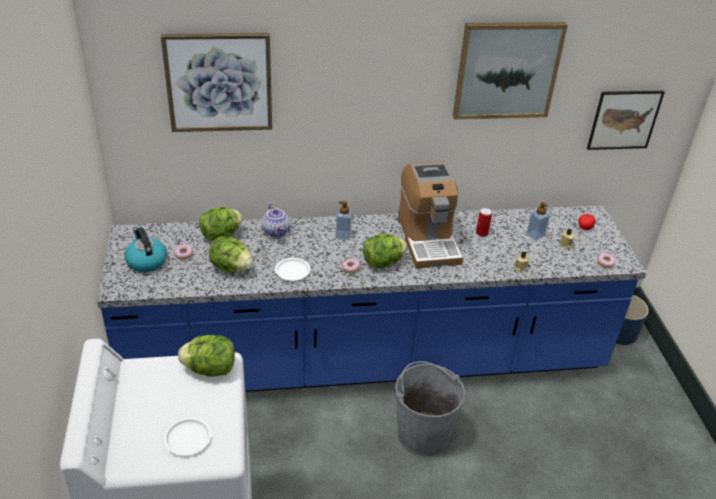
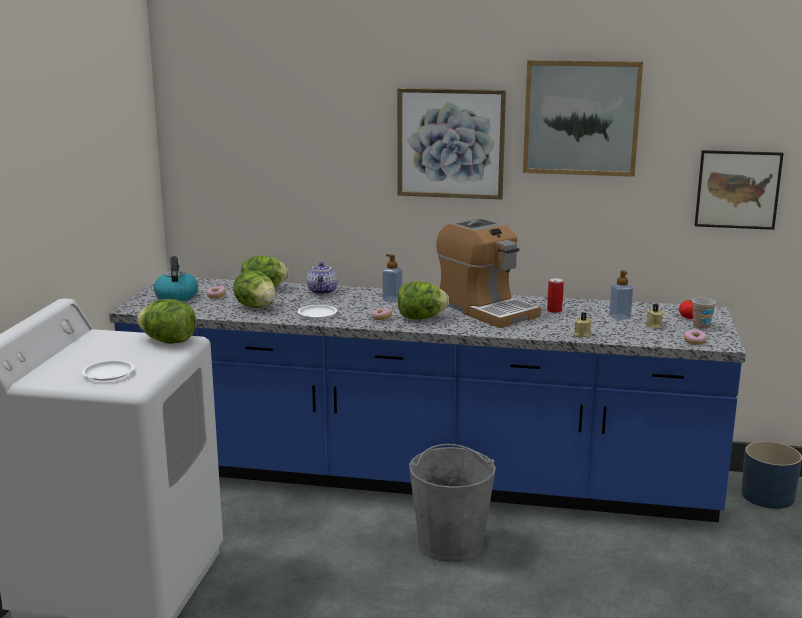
camera: 20 degrees right, 20 degrees down
(219, 82) = (275, 119): picture -> picture (450, 143)
(428, 240) = (485, 309): coffee machine -> coffee machine turned 45 degrees counterclockwise
(599, 239) = (701, 326): none -> cup

